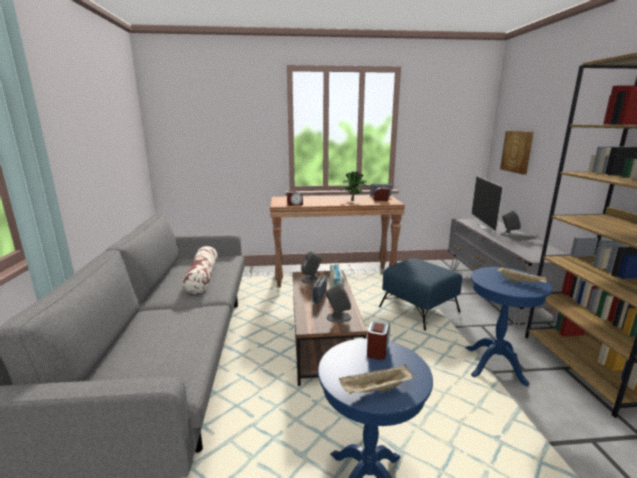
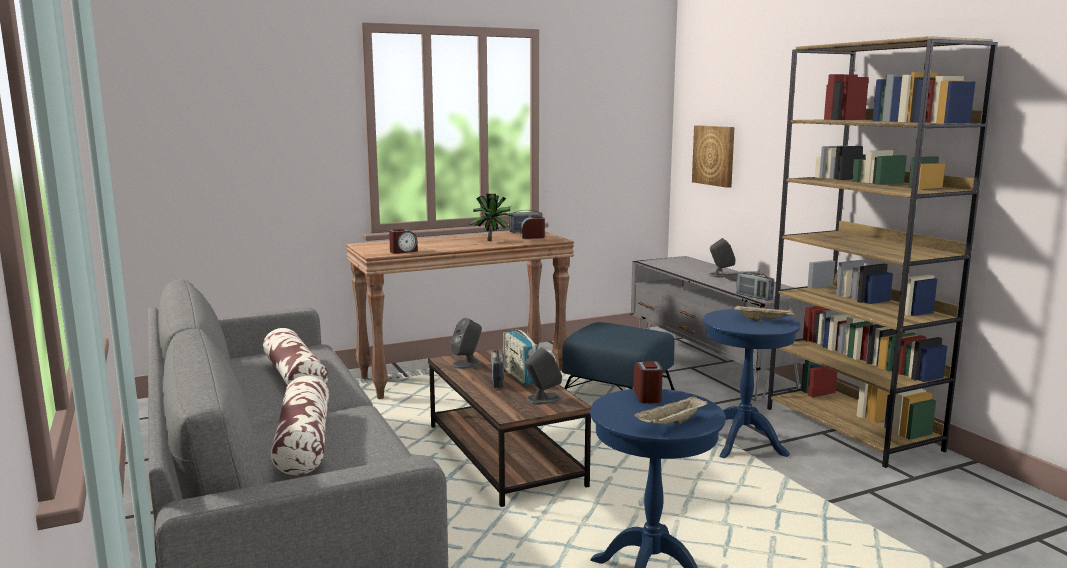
camera: 20 degrees left, 5 degrees down
(162, 329) = (304, 441): none -> pillow
(485, 228) = (685, 269): television -> none
(525, 256) = (754, 297): none -> radio

